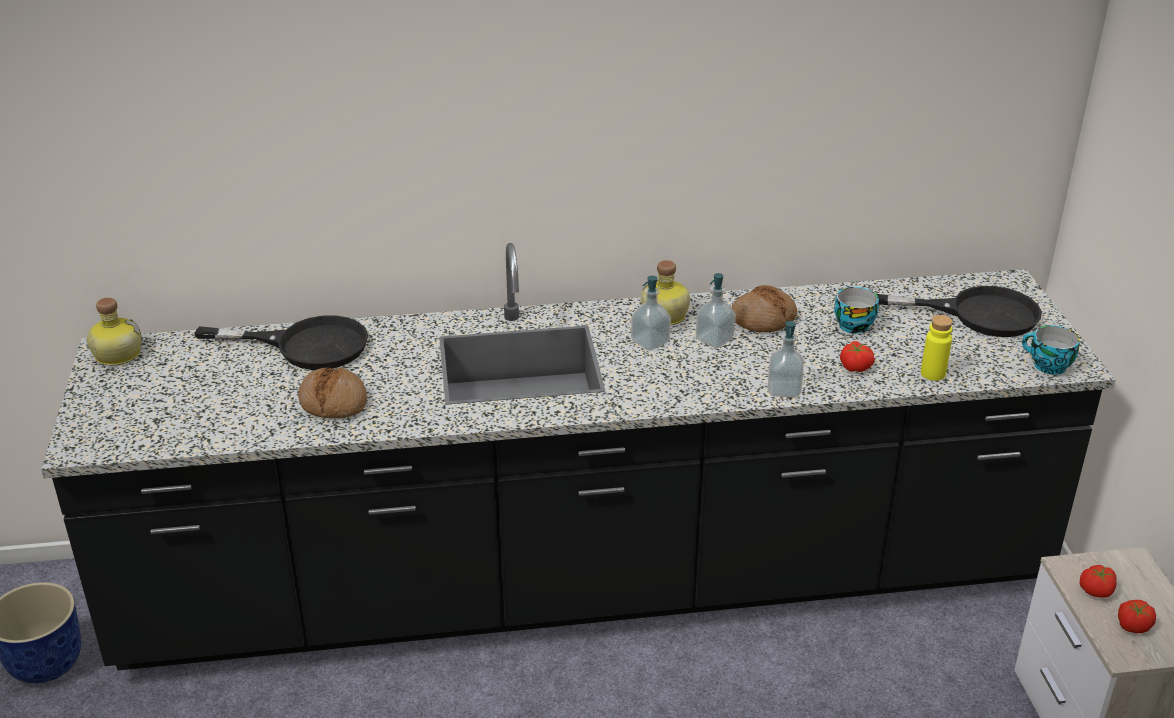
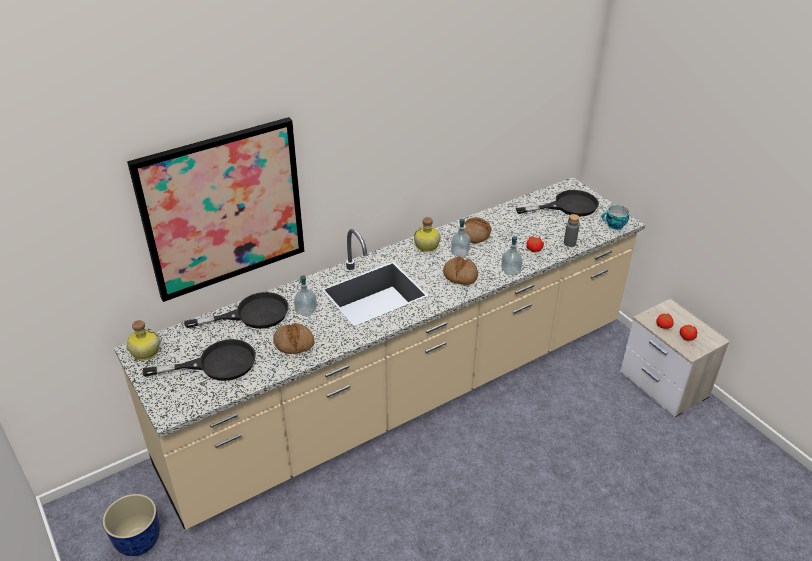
camera: 25 degrees left, 5 degrees up
(198, 399) = (216, 364): none -> black frying pan
(284, 151) = (223, 209): none -> picture
(587, 582) = (405, 393): black counter -> beige counter
(650, 342) = (430, 262): soap dispenser -> soap dispenser (306, 310)
(685, 375) = (460, 276): none -> bread
(853, 324) = (518, 226): cup -> none
(933, 374) = (569, 243): yellow bottle -> grey bottle

